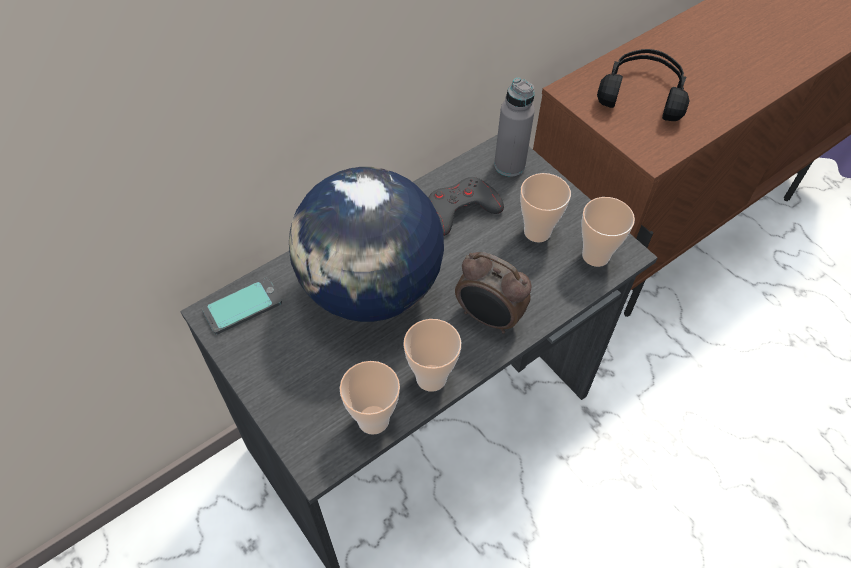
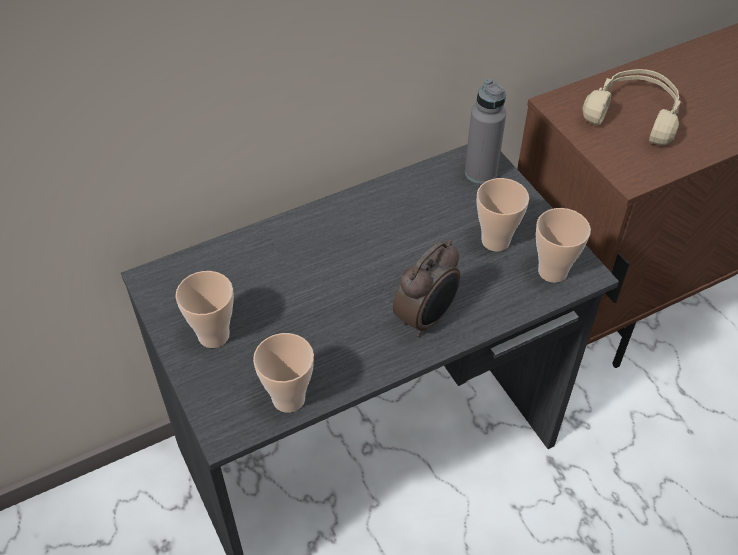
camera: 10 degrees right, 5 degrees down
(242, 306) = (181, 275): phone -> none
(371, 288) = (313, 275): globe -> none
(431, 377) = (355, 367): cup -> cup (213, 335)
(461, 210) = (420, 210): grey game controller -> none
(488, 318) = (426, 318): alarm clock -> alarm clock turned 90 degrees counterclockwise
(642, 93) = (634, 114): black headphones -> beige headphones

